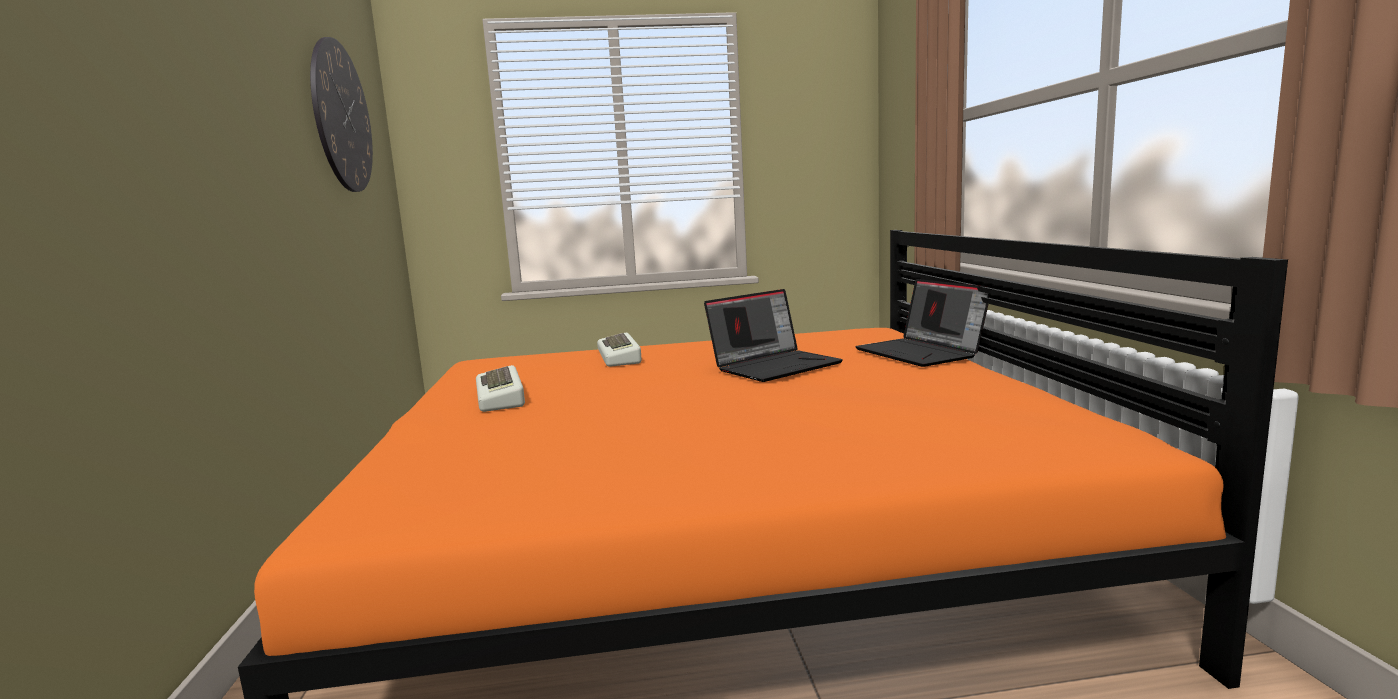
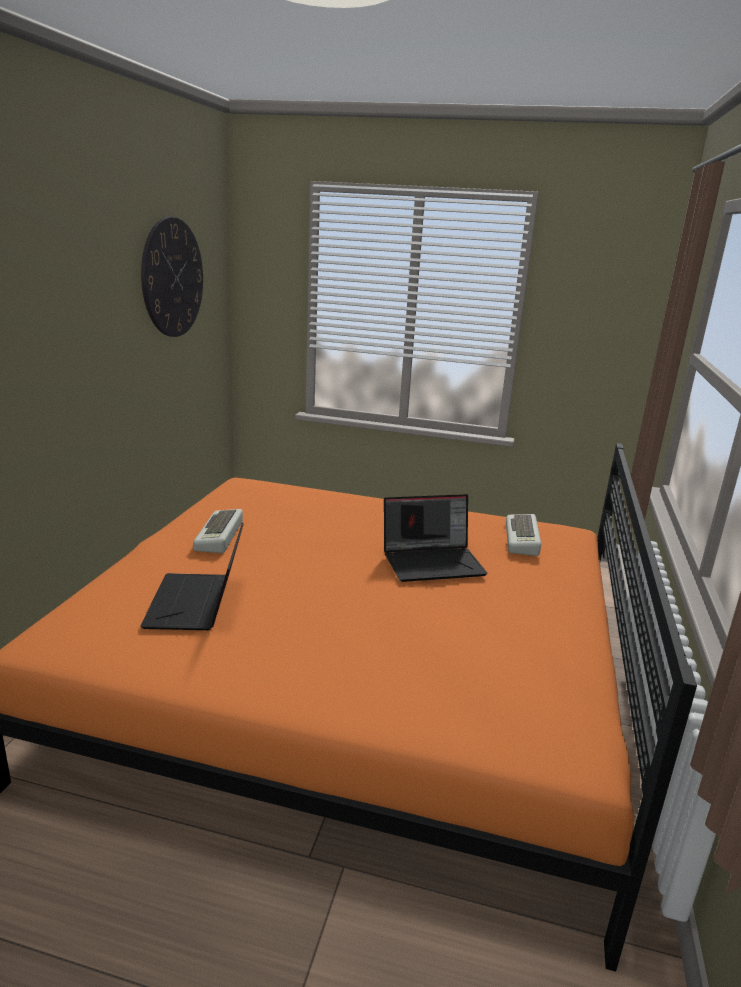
camera: 20 degrees right, 10 degrees up
(621, 357) = (339, 510): keyboard -> keyboard (523, 540)
(922, 353) = (567, 583): laptop -> laptop (197, 604)

